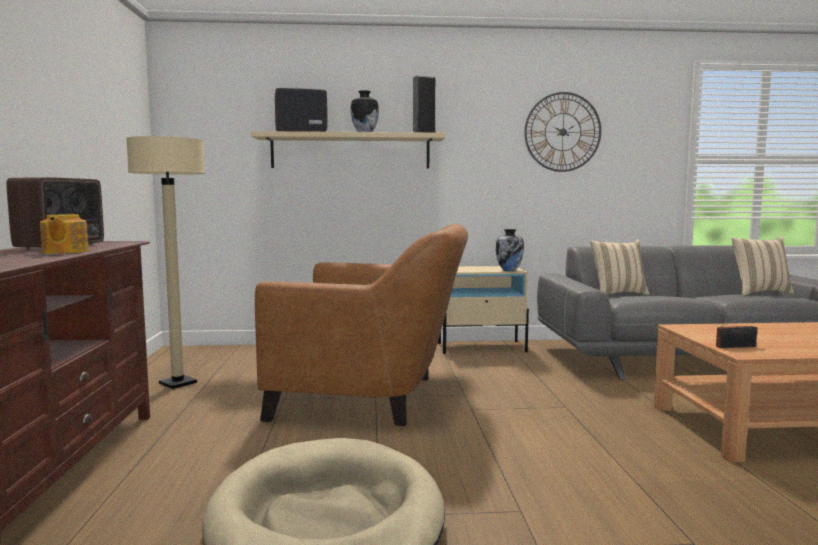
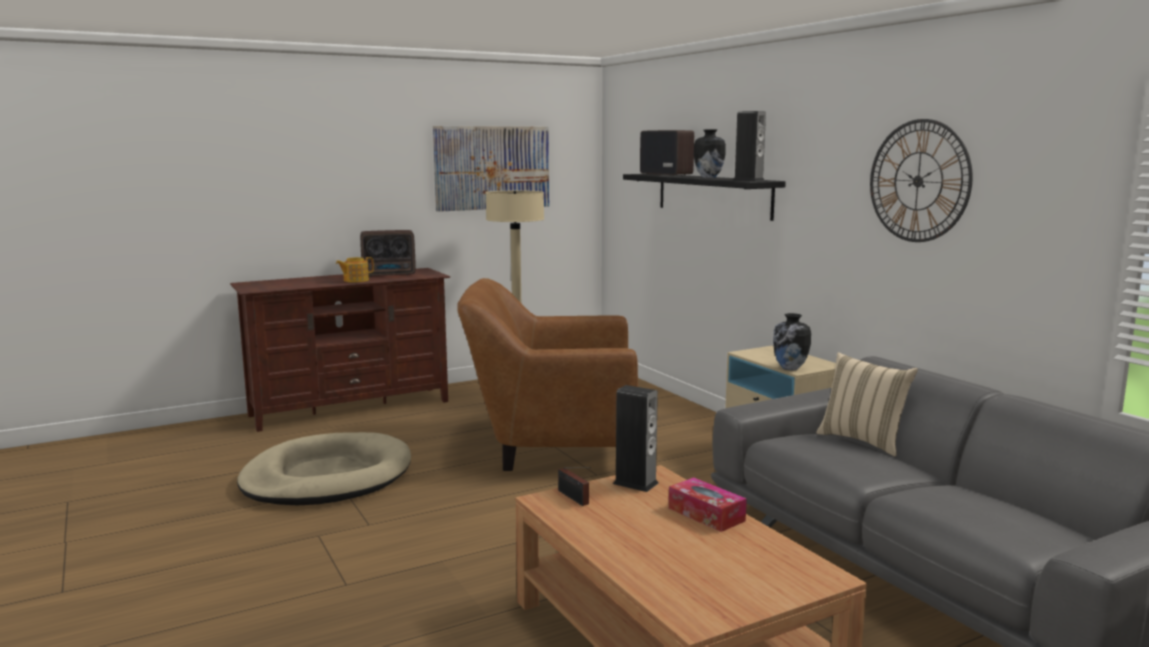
camera: 65 degrees right, 5 degrees up
(92, 111) = (492, 168): none -> picture
(350, 152) = (713, 195): beige shelf -> black shelf
(371, 397) = (552, 445): brown armchair -> brown armchair turned 105 degrees clockwise
(701, 332) = (635, 483): none -> speaker
(759, 293) = (1024, 518): beige pillow -> none
(763, 328) = (706, 514): none -> tissue box

